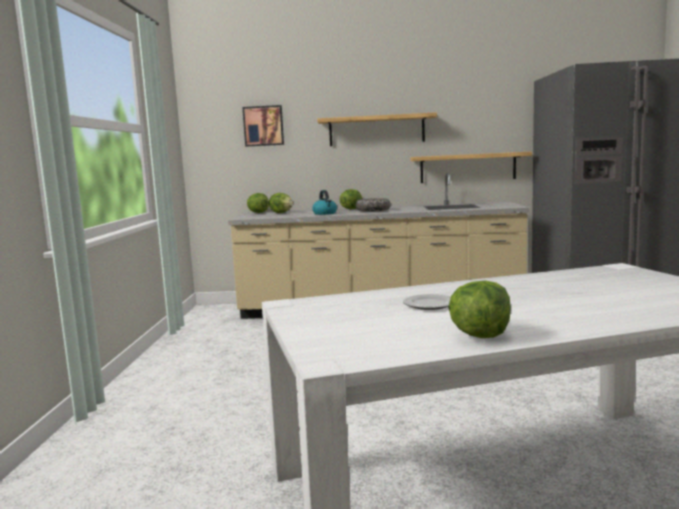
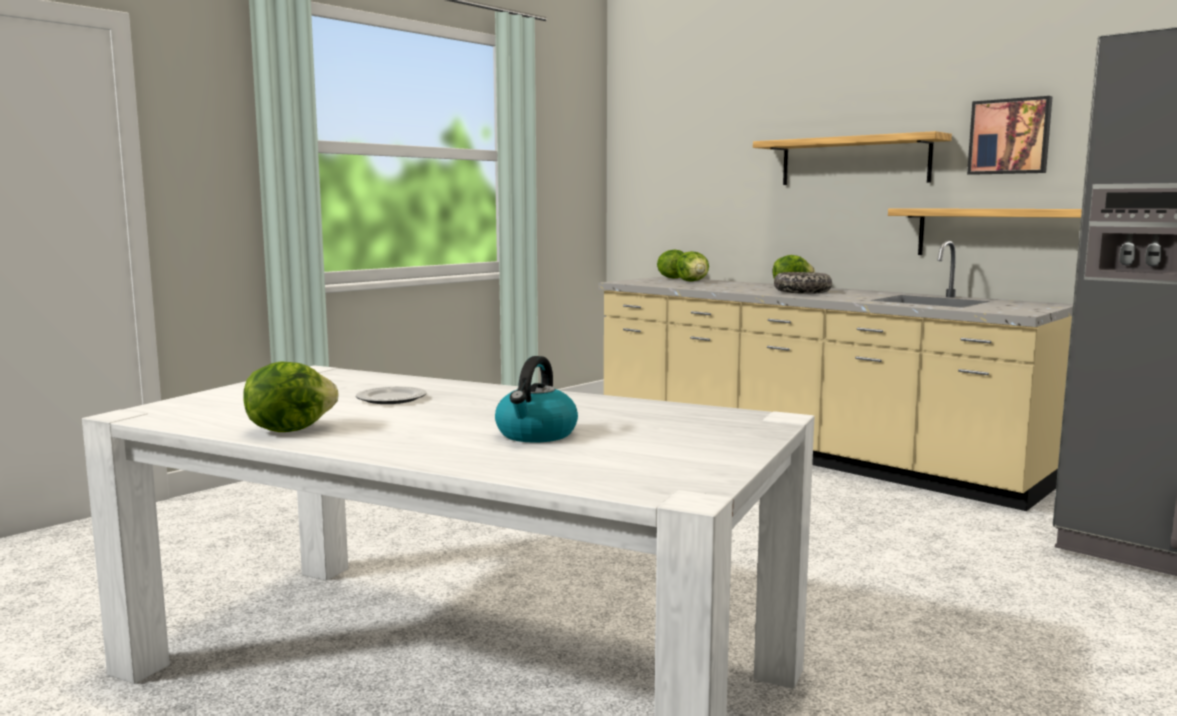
camera: 40 degrees right, 0 degrees up
(263, 126) = (700, 152): picture -> picture (1010, 136)
(325, 213) = (727, 288): kettle -> kettle (536, 434)

